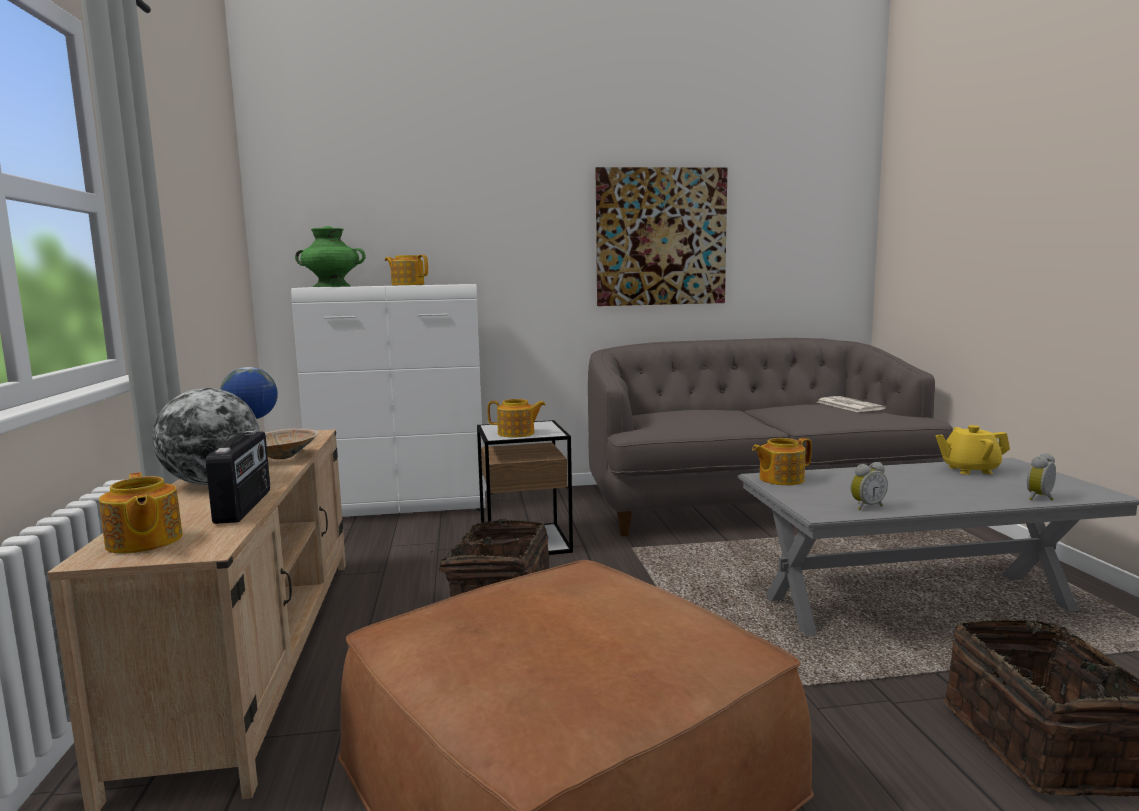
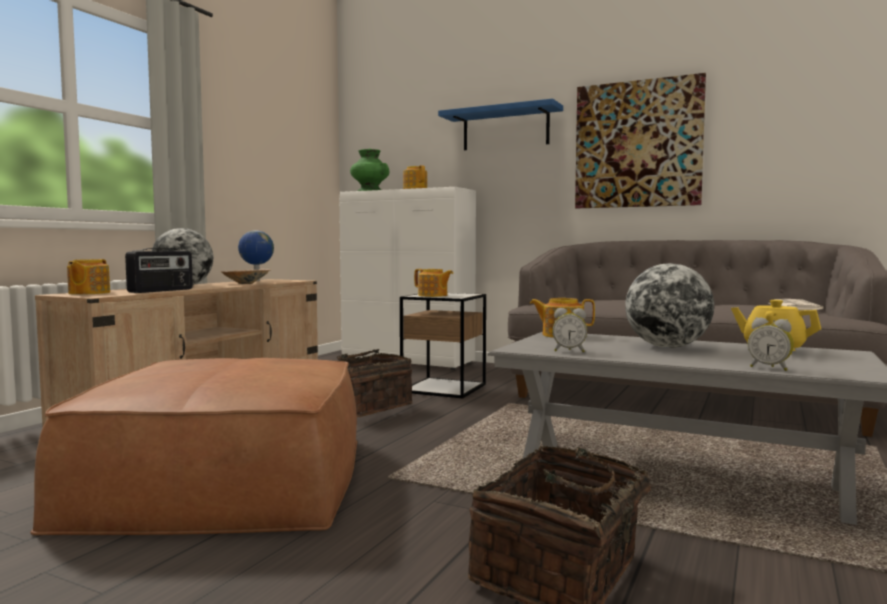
camera: 35 degrees right, 5 degrees down
(507, 209) = (505, 129): none -> blue shelf
(904, 481) = (667, 347): none -> globe
(1042, 498) = (770, 368): alarm clock -> alarm clock turned 135 degrees counterclockwise

